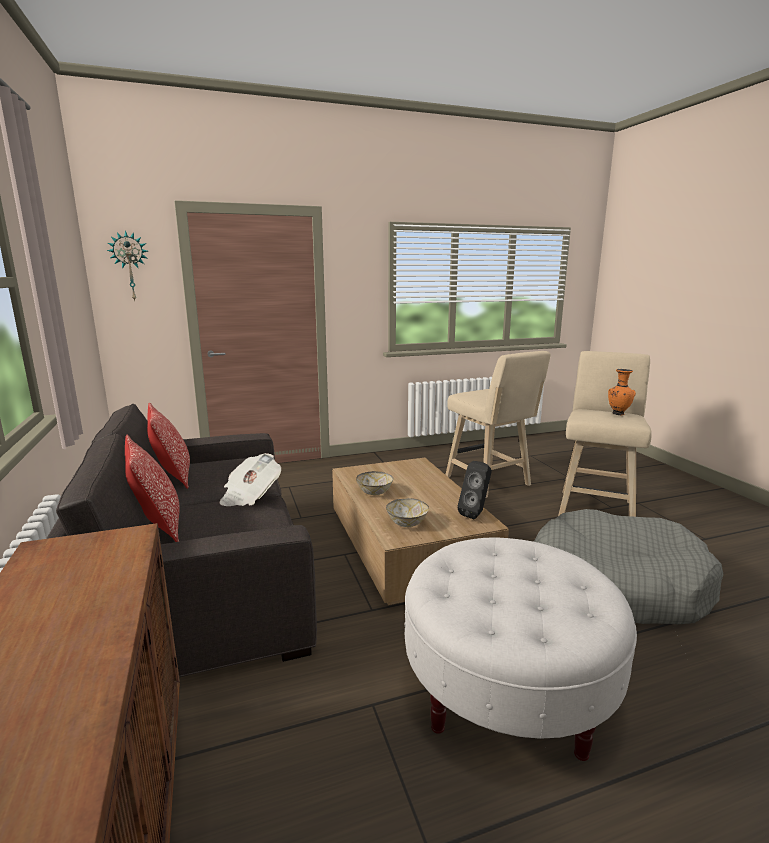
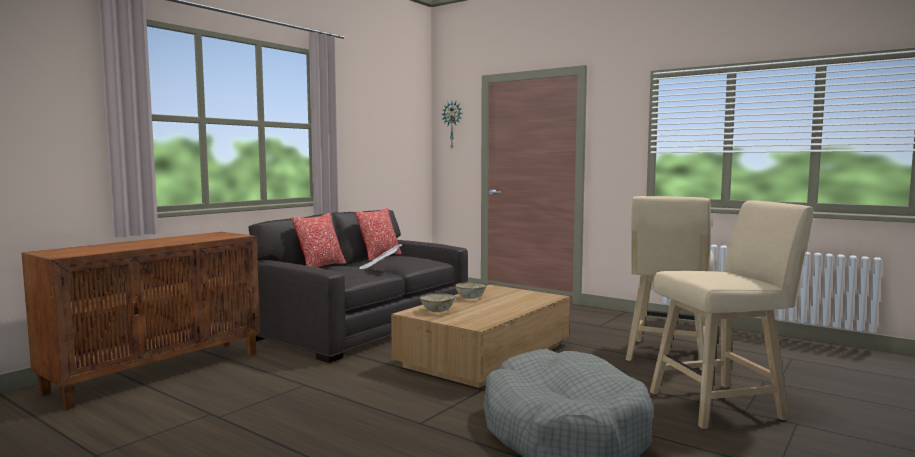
camera: 55 degrees right, 10 degrees down
(476, 514) = (488, 321): black speaker -> none
(508, 687) = (359, 413): white ottoman -> none
(618, 414) = (730, 275): orange vase -> none

